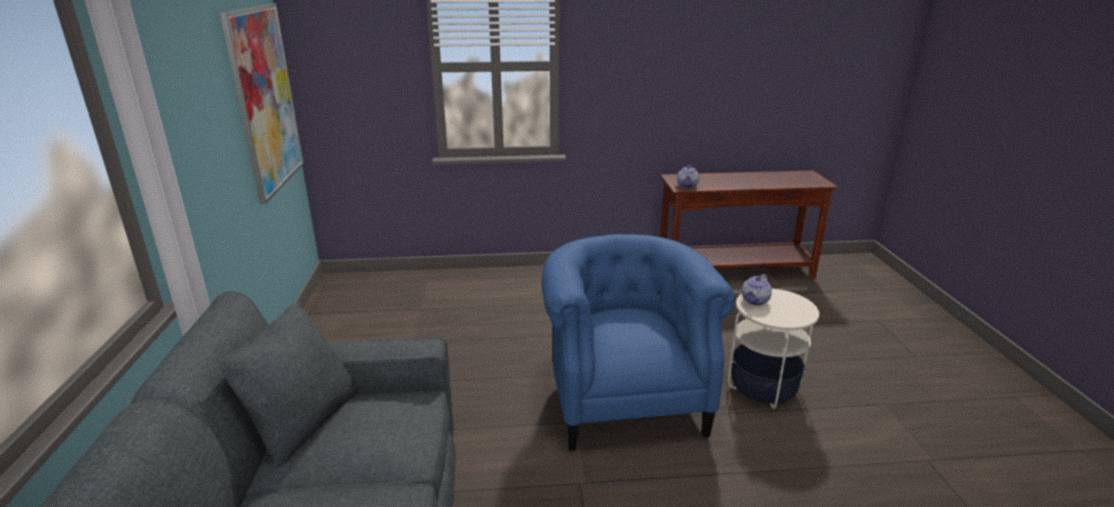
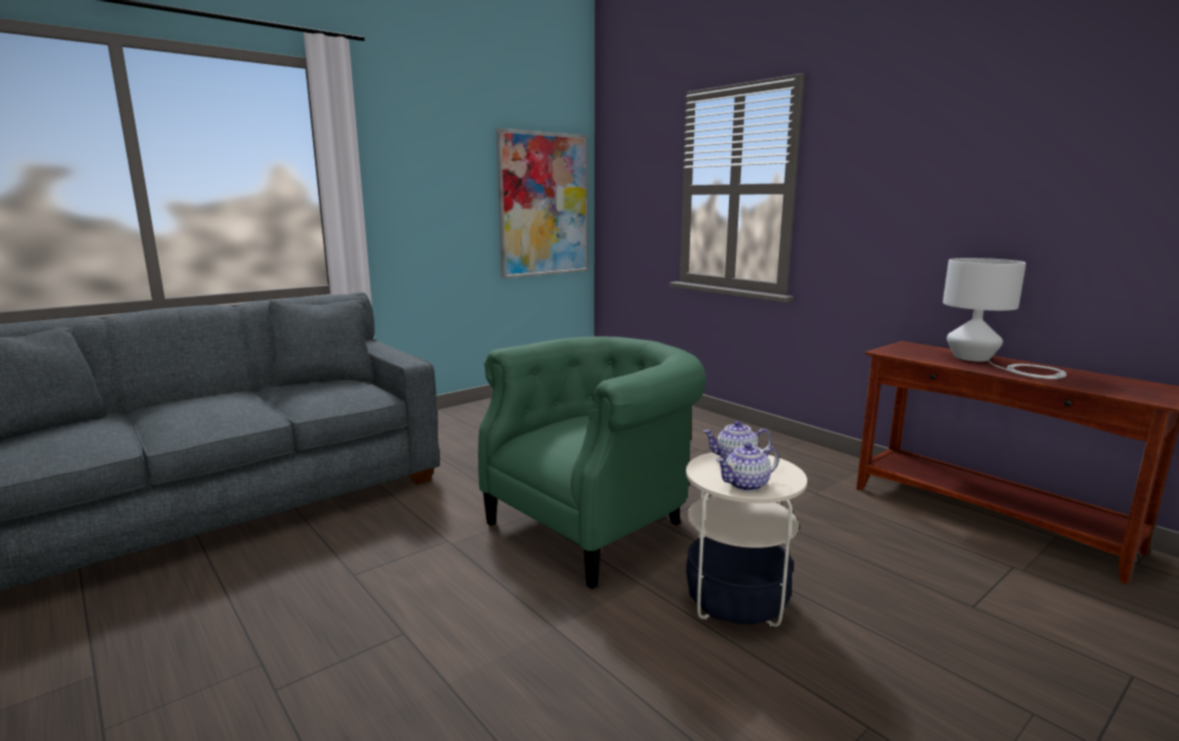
camera: 55 degrees right, 10 degrees down
(623, 398) = (596, 525): blue armchair -> green armchair
(687, 185) = (901, 352): teapot -> teapot (746, 485)
(733, 179) = (995, 363): none -> grey table lamp

